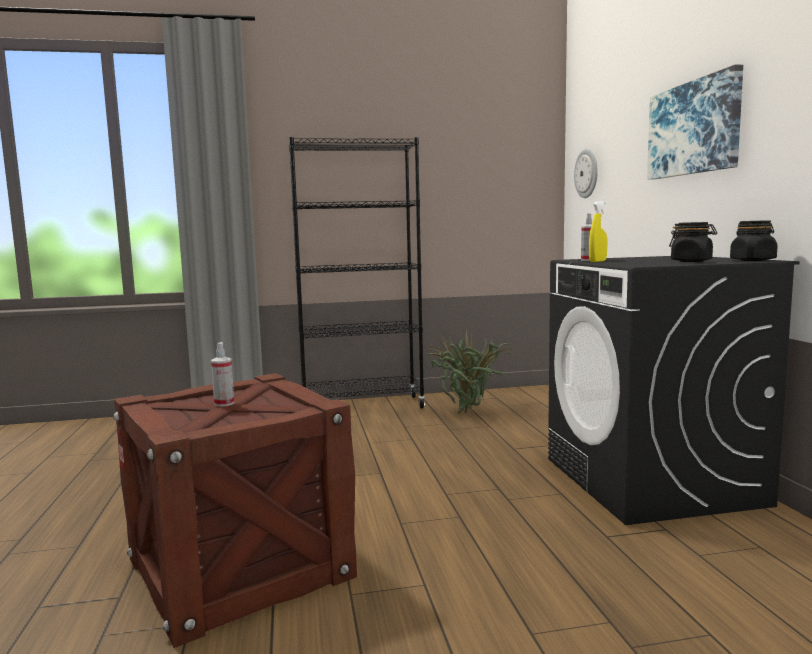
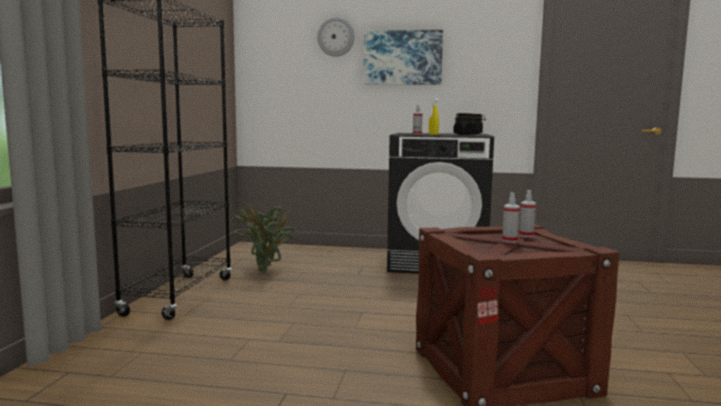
camera: 70 degrees left, 0 degrees up
(271, 409) = (526, 235): none -> spray bottle
(587, 173) = (275, 72): wall clock -> wall clock (336, 37)

